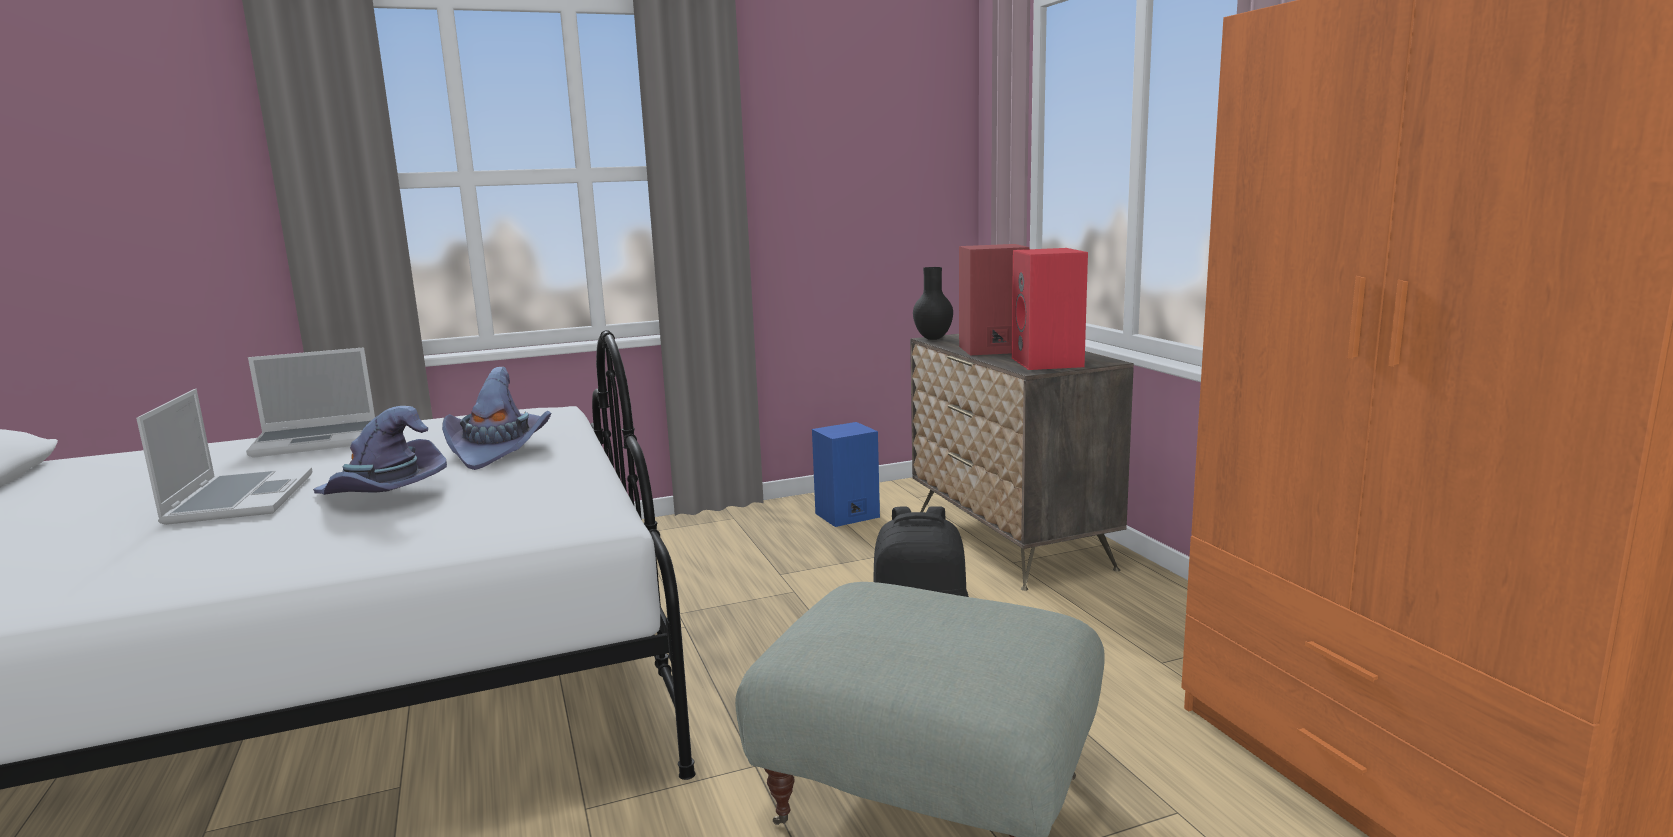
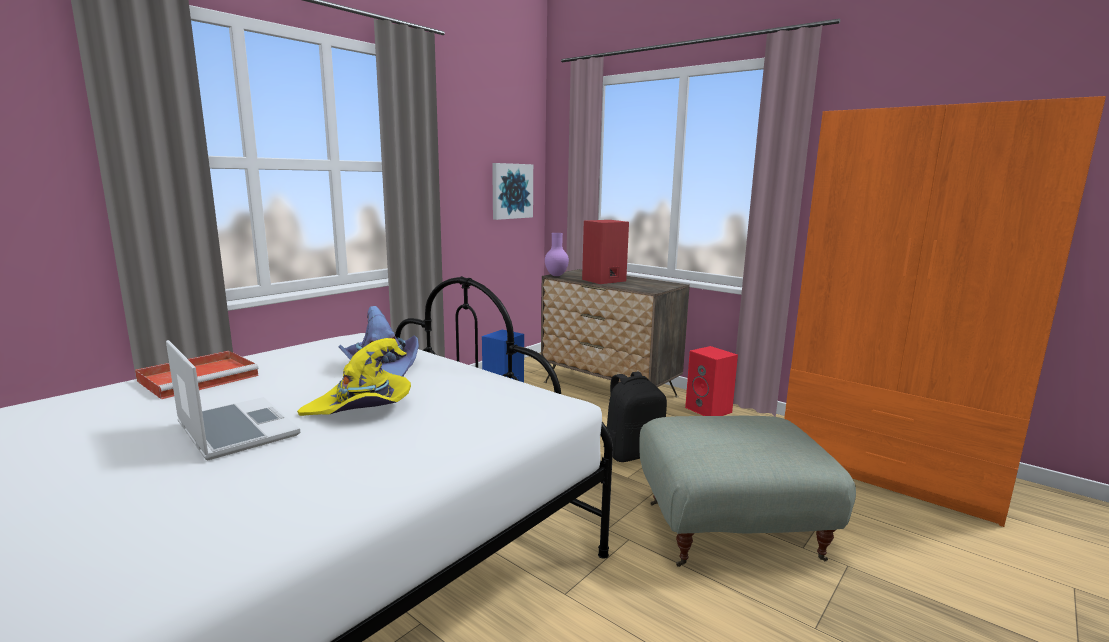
camera: 30 degrees left, 0 degrees up
(318, 441) = (201, 377): laptop -> red tray
(383, 494) = (362, 408): purple hat -> yellow hat
(903, 199) = (511, 191): none -> picture
(932, 338) = (555, 275): black vase -> purple vase
(1049, 363) = (650, 286): red speaker -> red speaker (709, 410)

